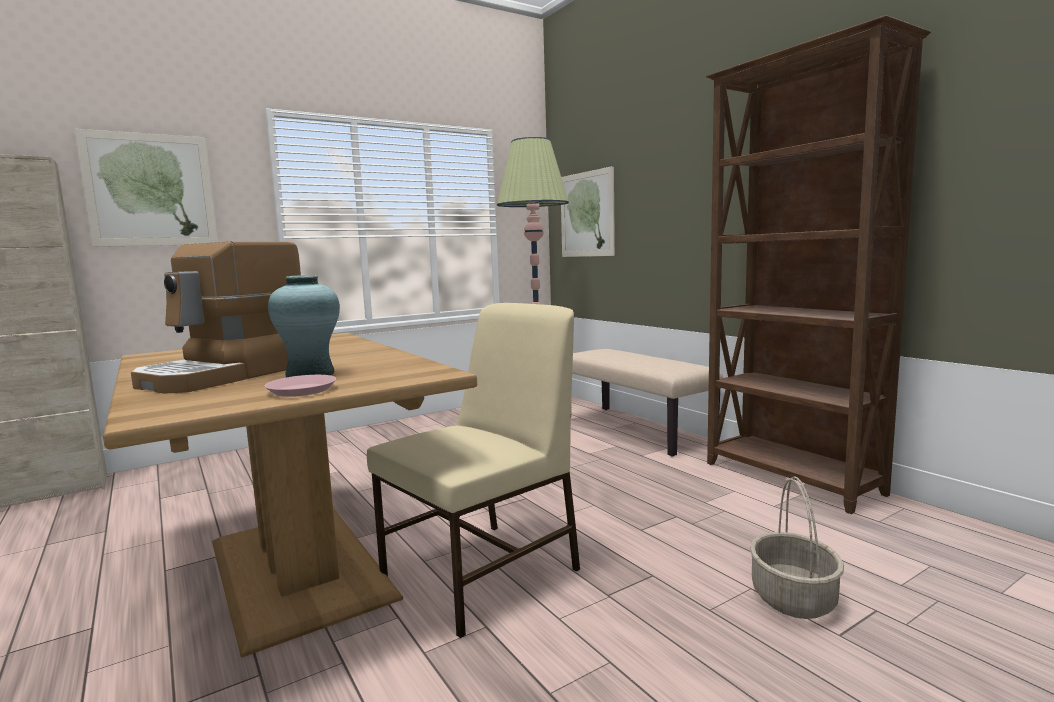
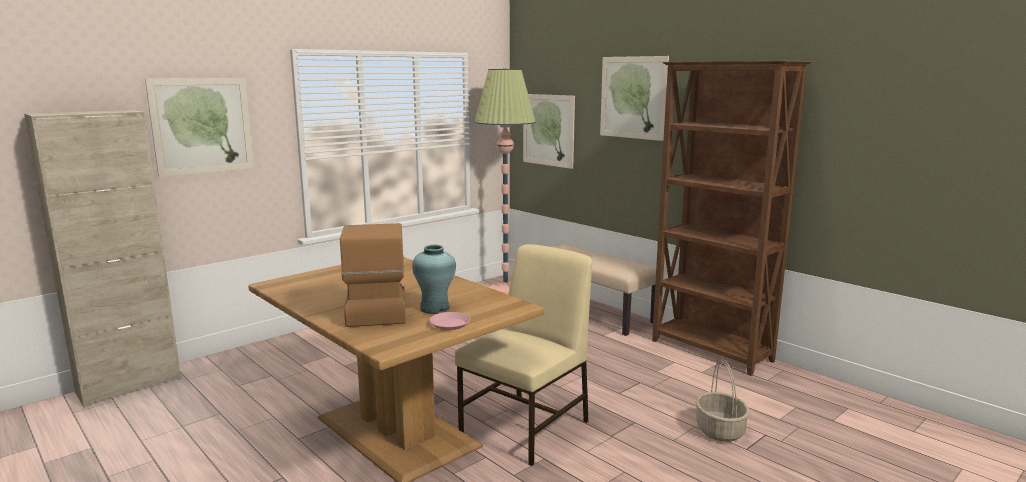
camera: 10 degrees left, 5 degrees up
(227, 375) = (375, 308): coffee machine -> coffee machine turned 150 degrees clockwise
(680, 152) = (633, 97): none -> picture

